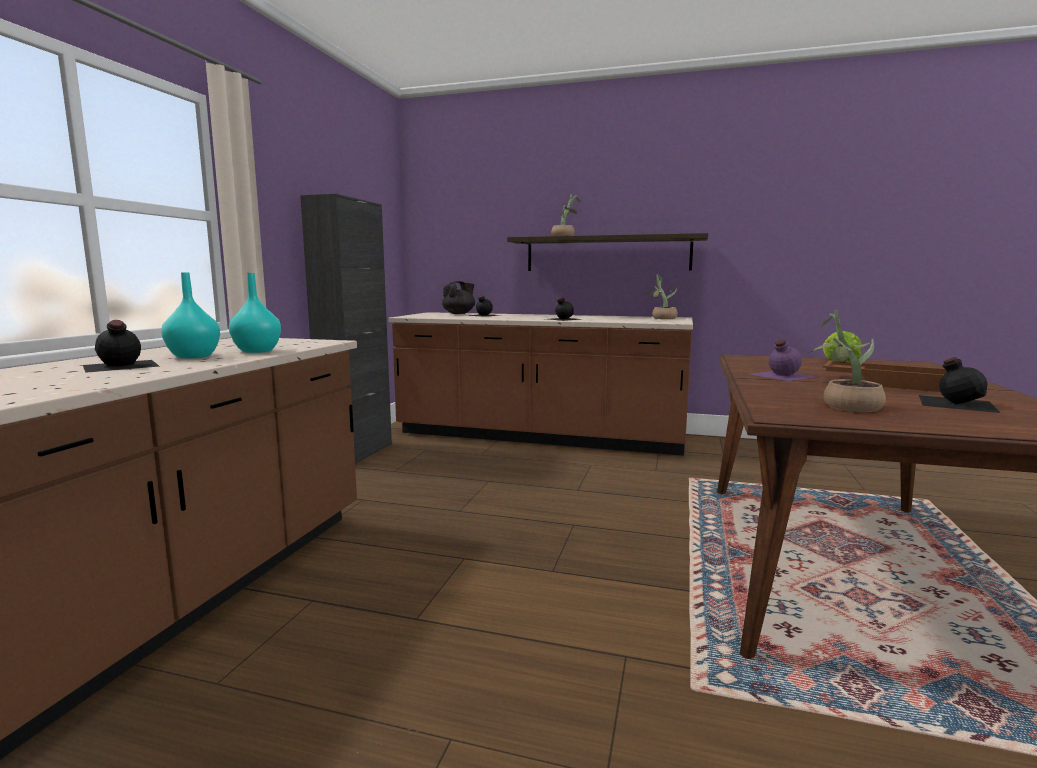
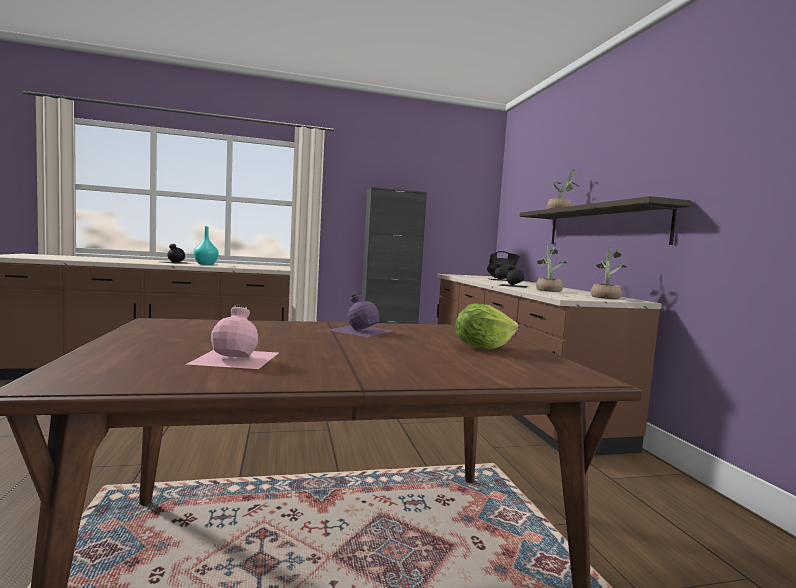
camera: 60 degrees right, 5 degrees down
(256, 351) = (230, 266): turquoise vase -> none
(844, 406) = (202, 332): potted plant -> potted plant (547, 290)
(892, 383) = (349, 351): brown tray -> none
(955, 403) = (237, 357): black bottle -> pink bottle

